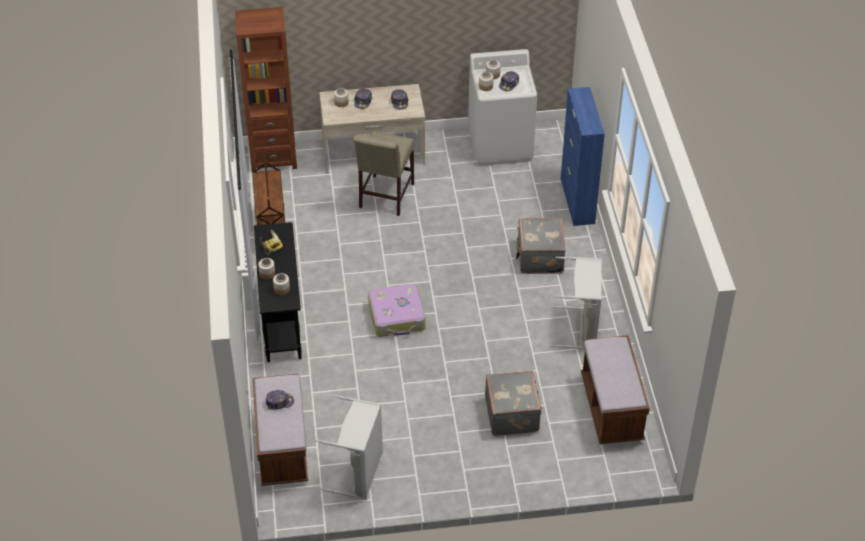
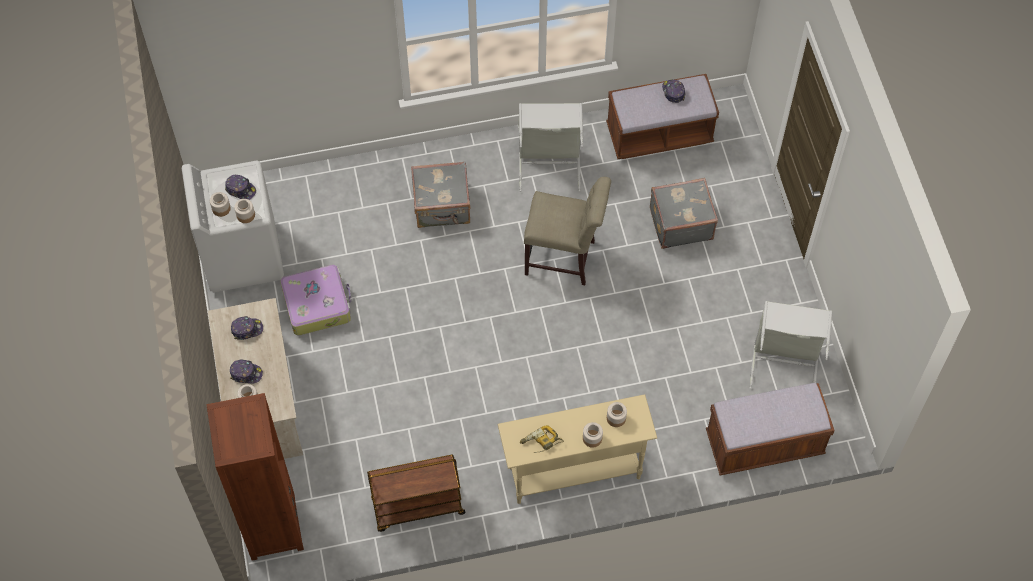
camera: 95 degrees left, 15 degrees up
(279, 402) = (761, 415): cap -> cap (673, 92)
(281, 322) = (573, 472): black console table -> beige console table
(384, 198) = (347, 380): beige chair -> beige chair (564, 259)
(397, 317) = (552, 346): suitcase -> suitcase (317, 304)
(577, 201) = (343, 171): blue cabinet -> none

